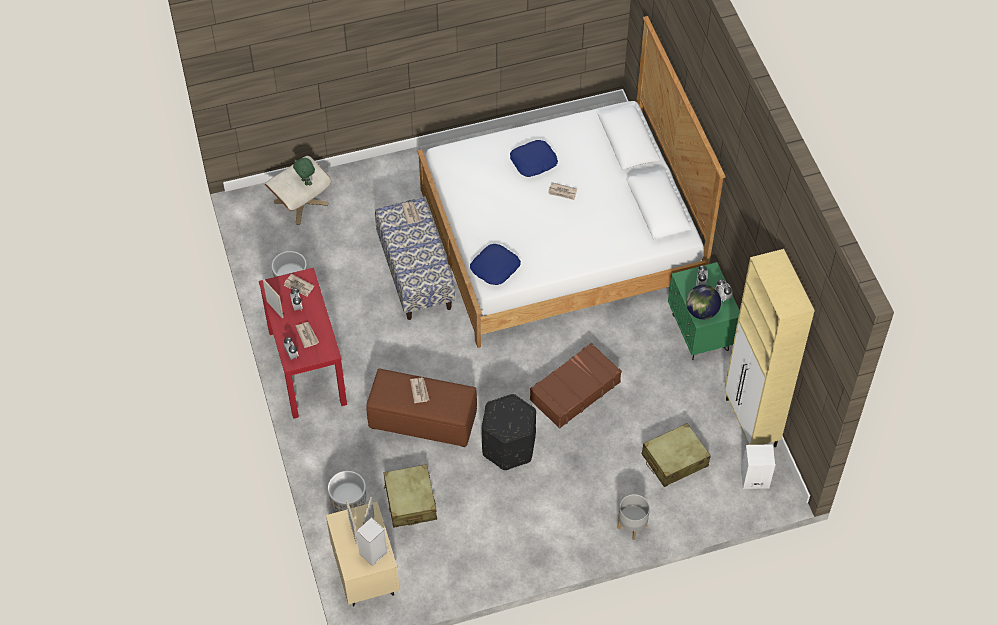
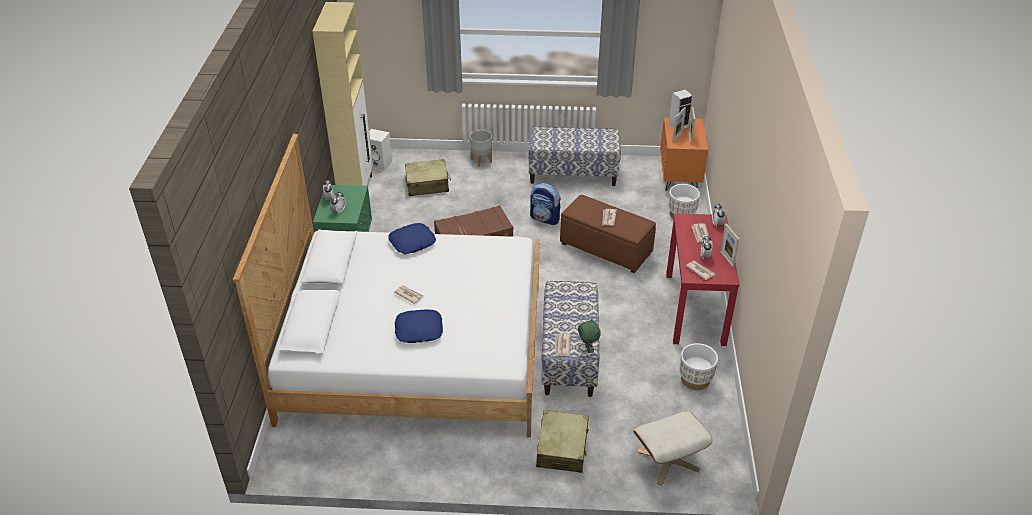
camera: 160 degrees left, 15 degrees down
(306, 182) = (663, 425): green plush toy -> green plush toy (587, 349)
(365, 574) = (679, 178): beige nightstand -> orange nightstand
(410, 501) = (633, 206): beige suitcase -> beige suitcase (562, 448)
(494, 267) = (509, 253): blue pillow -> blue pillow (412, 243)
(504, 539) = (573, 174): none -> bench
(508, 447) = (545, 218): black ottoman -> backpack
(701, 311) = (354, 194): globe -> none

